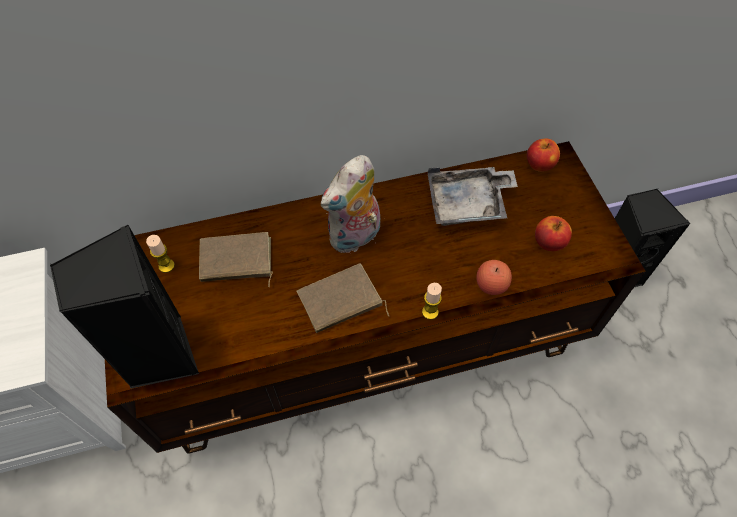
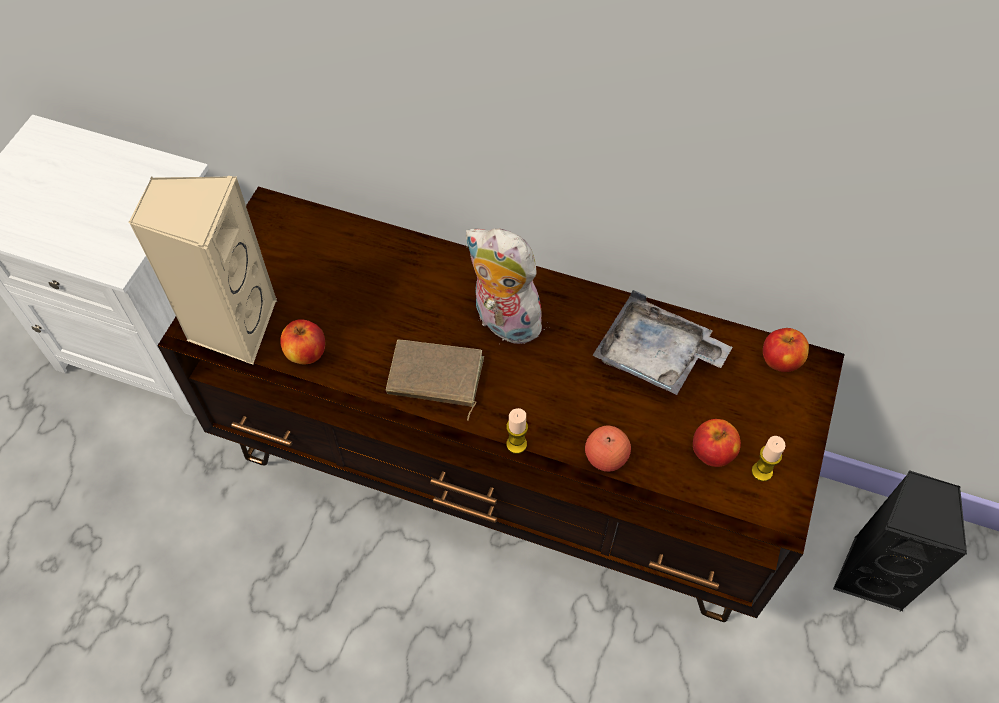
camera: 35 degrees right, 0 degrees up
(159, 355) = (232, 325): black speaker -> beige speaker
(166, 266) = (301, 244): candle -> candle (762, 471)
(234, 341) = (306, 353): none -> apple
(236, 262) = (366, 278): brown book -> none
(355, 238) = (502, 322): plush toy -> plush toy turned 45 degrees clockwise

